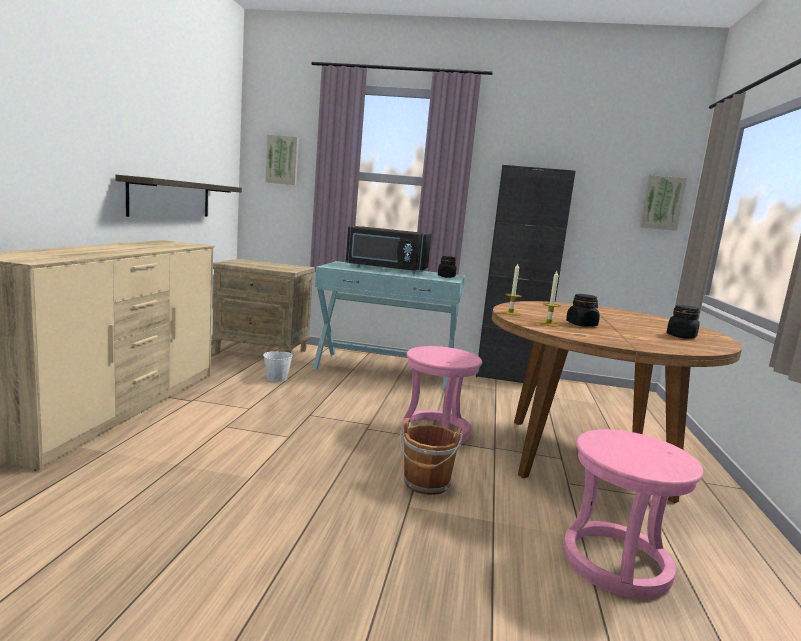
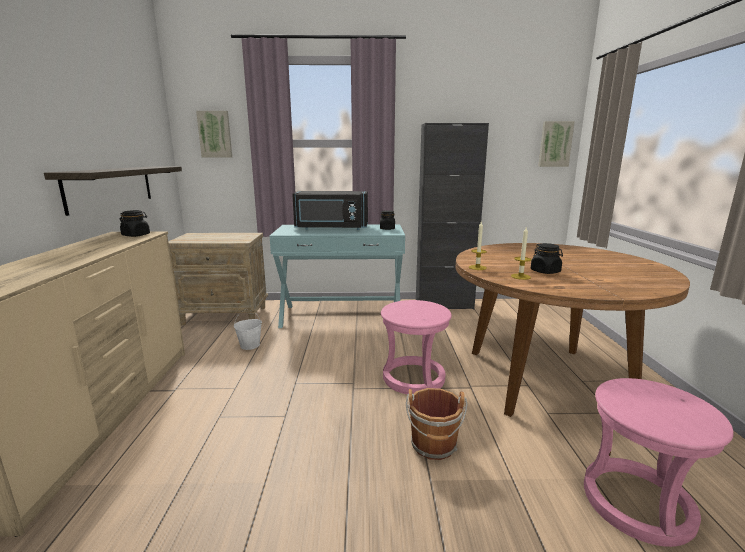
camera: 10 degrees left, 5 degrees up
(681, 336) = (629, 270): black jar -> black jar (136, 235)

